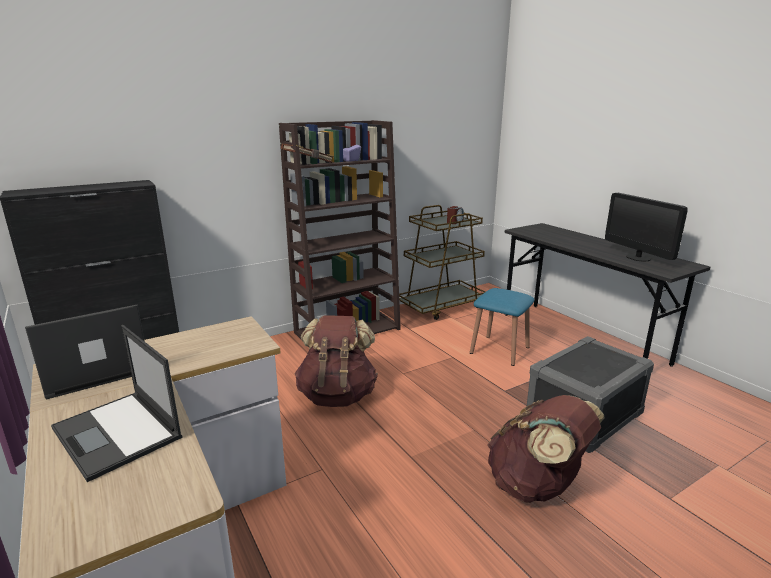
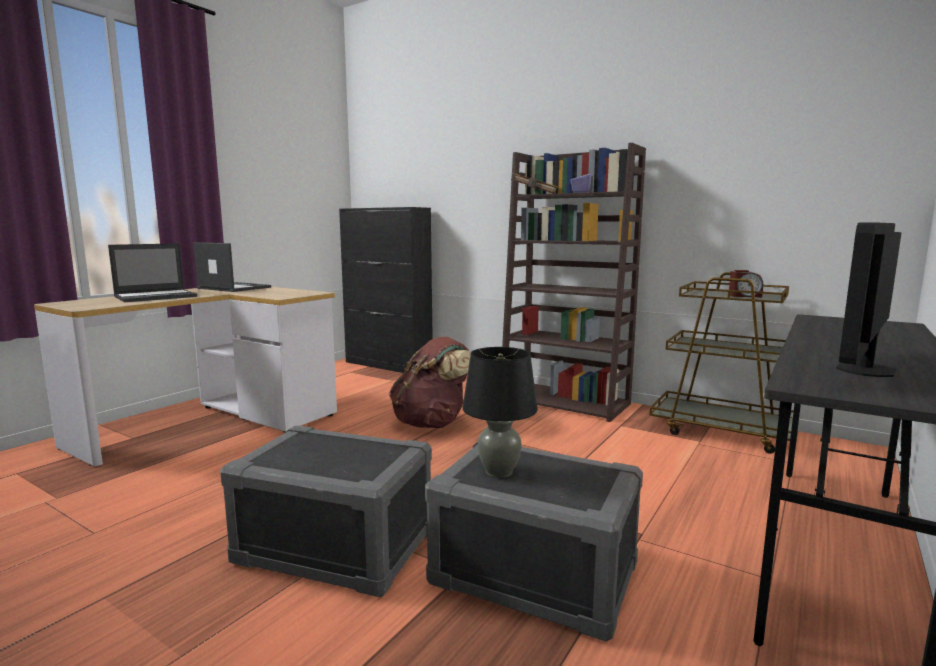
camera: 65 degrees right, 10 degrees down
(118, 433) = (157, 296): laptop -> laptop turned 150 degrees counterclockwise
(499, 350) = (653, 485): blue stool -> none
(536, 486) = (334, 547): brown backpack -> grey storage box
(586, 372) = (499, 472): none -> black table lamp

